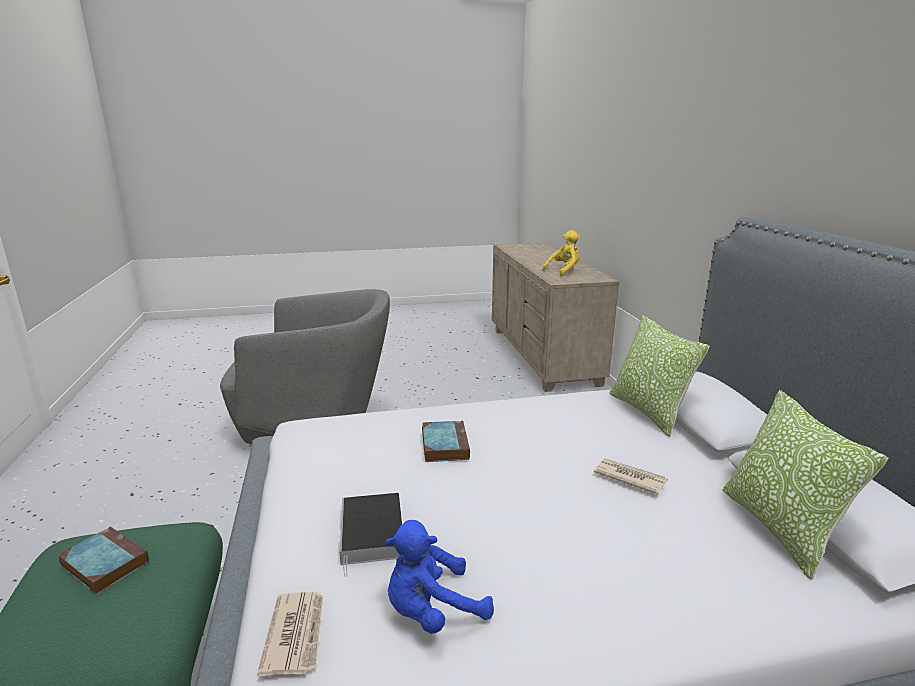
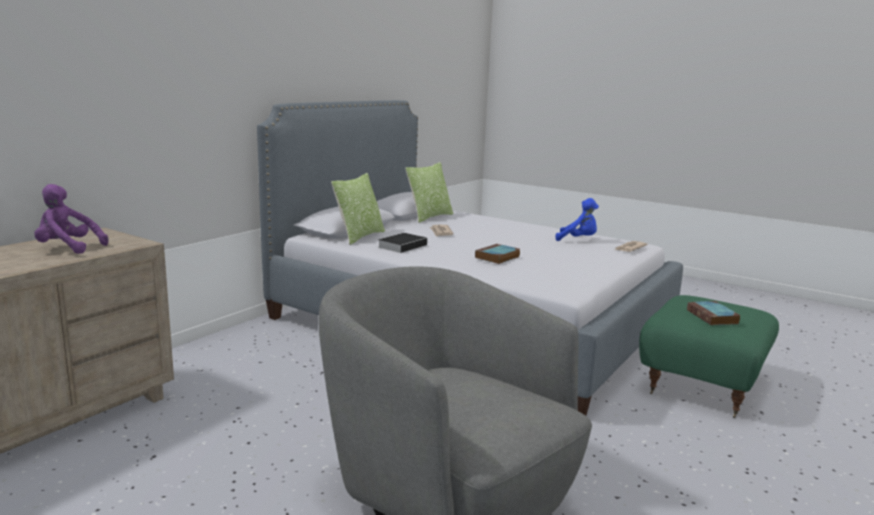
camera: 135 degrees left, 5 degrees down
(372, 534) = (577, 253): book -> book (403, 245)
(564, 271) = (68, 248): yellow plush toy -> purple plush toy

